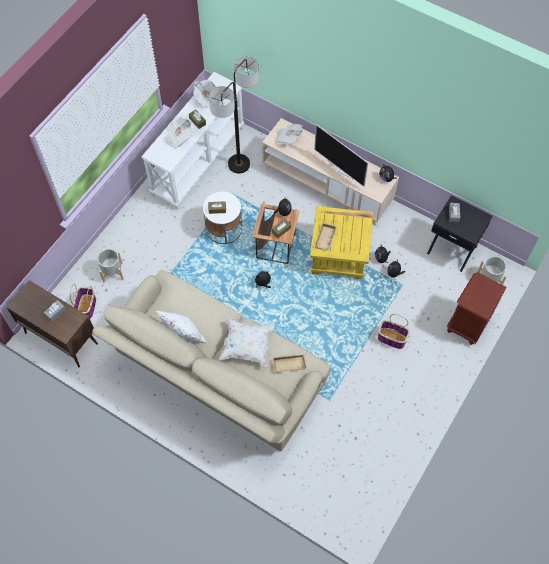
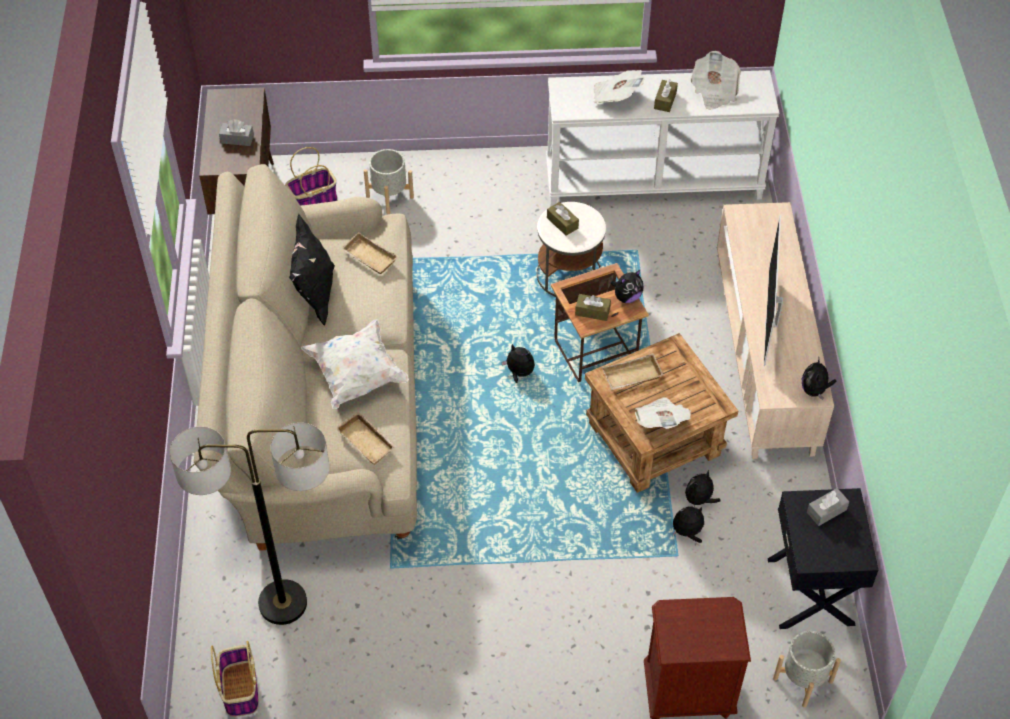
camera: 55 degrees right, 10 degrees down
(179, 300) = (368, 257): none -> beige tray
(183, 336) = (315, 295): white pillow -> black pillow
(238, 164) = (694, 229): floor lamp -> floor lamp (282, 603)
(288, 138) = (762, 230): newspaper -> newspaper (661, 422)
(339, 254) = (656, 440): yellow side table -> brown side table
(391, 338) = (566, 593): basket -> basket (240, 688)

